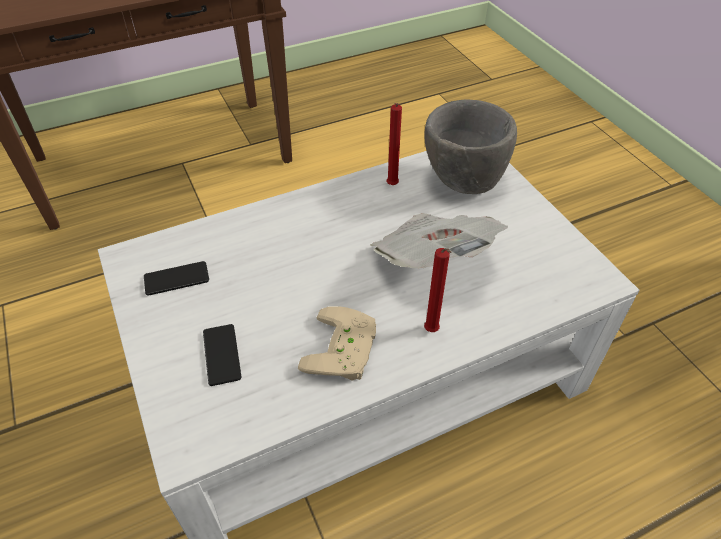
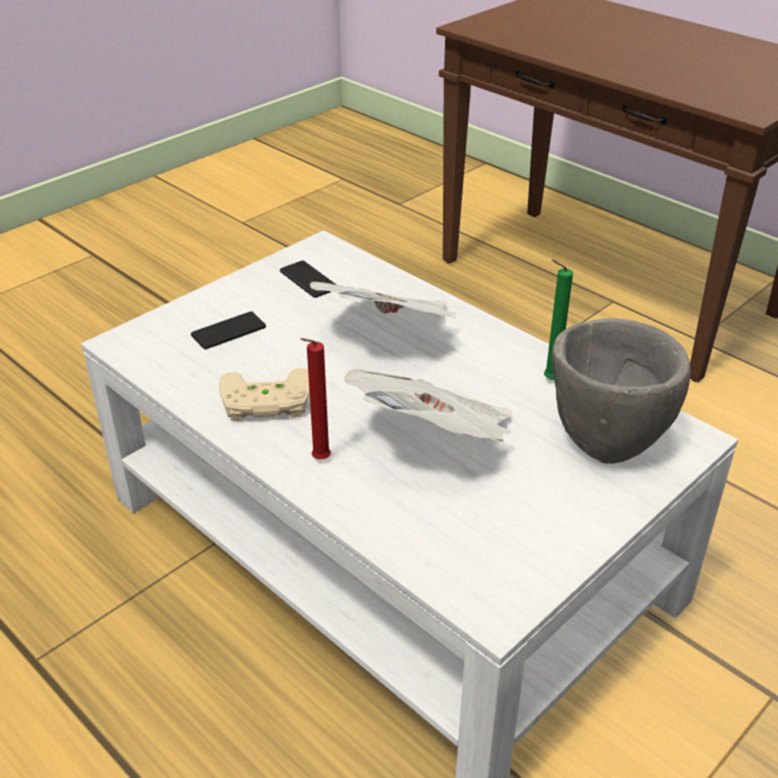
camera: 70 degrees right, 10 degrees down
(290, 248) = (390, 332): none -> newspaper
(391, 186) = (548, 380): red candle -> green candle

